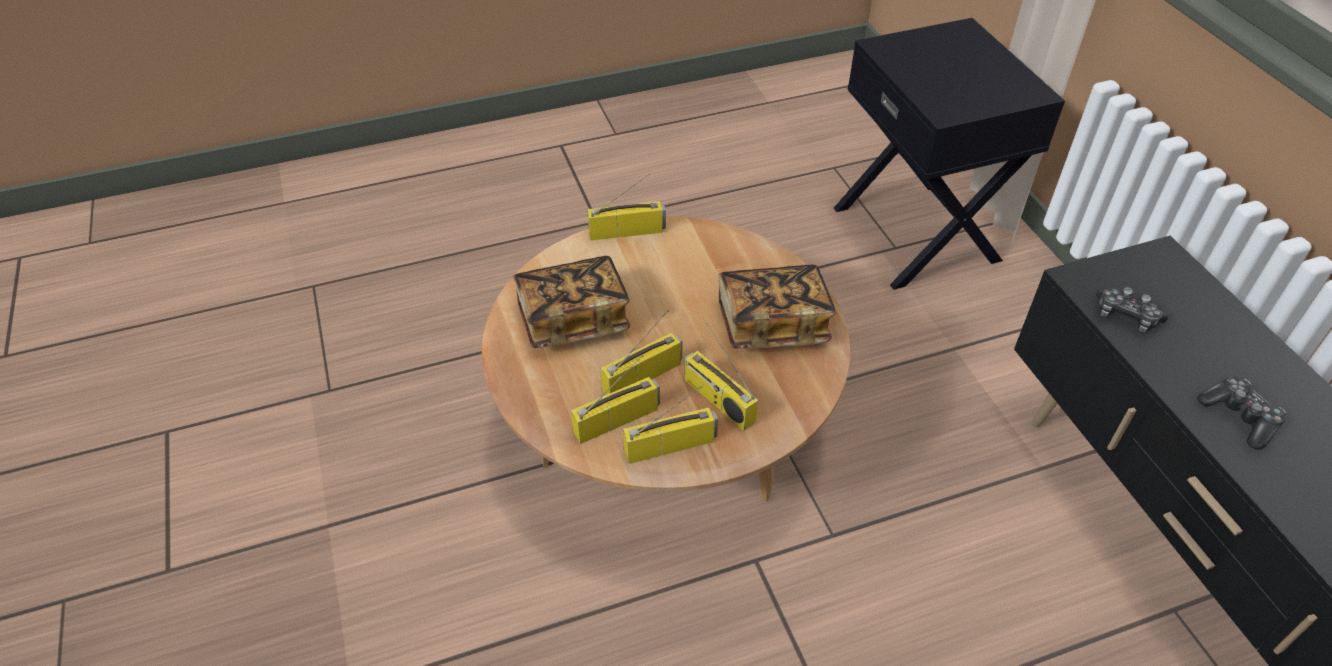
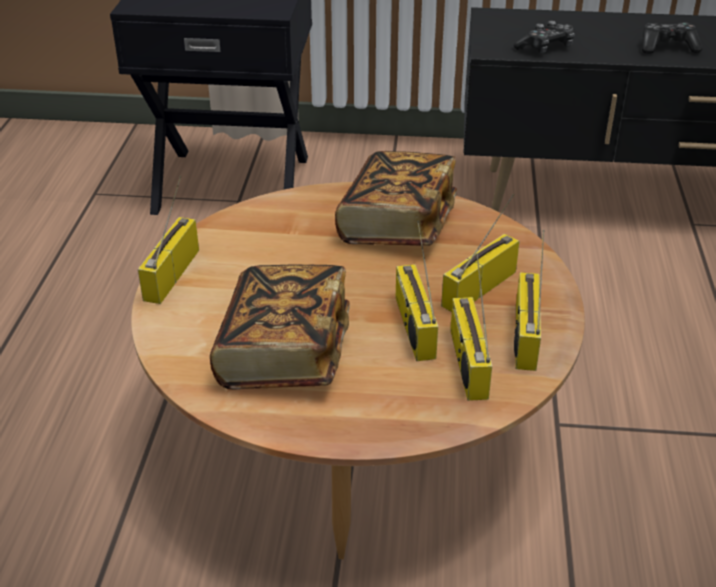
camera: 65 degrees left, 10 degrees down
(717, 400) = (479, 287): radio -> radio turned 150 degrees clockwise

